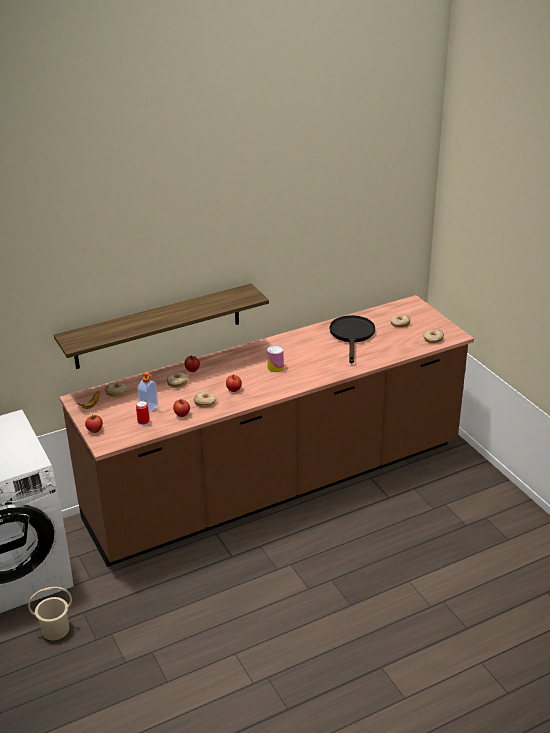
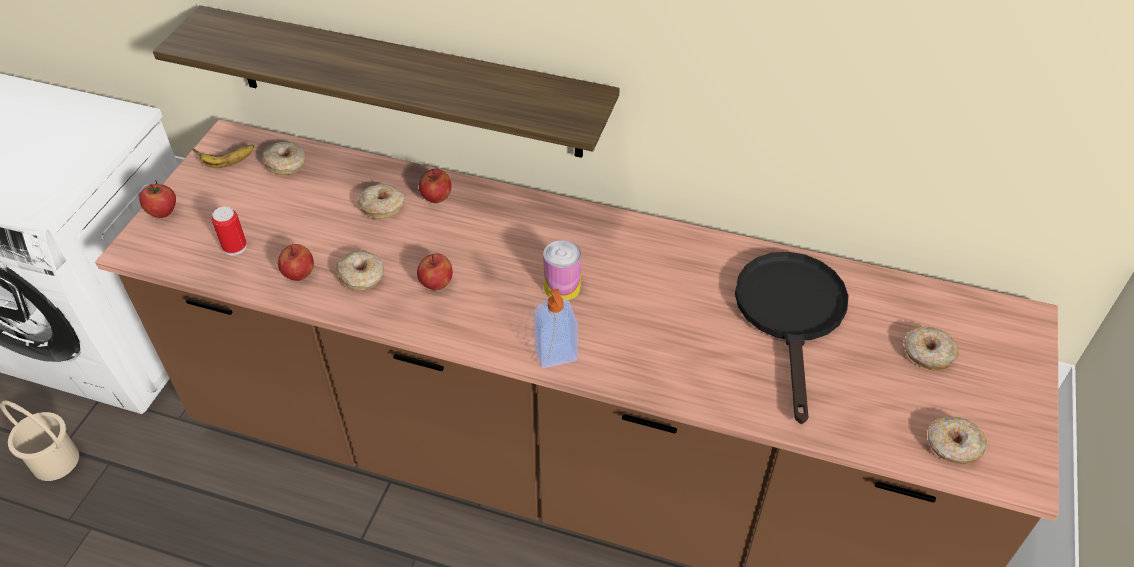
camera: 45 degrees right, 15 degrees up
(149, 408) = (280, 226): soap dispenser -> soap dispenser (556, 356)
(352, 336) = (791, 316): black frying pan -> black frying pan turned 45 degrees counterclockwise

